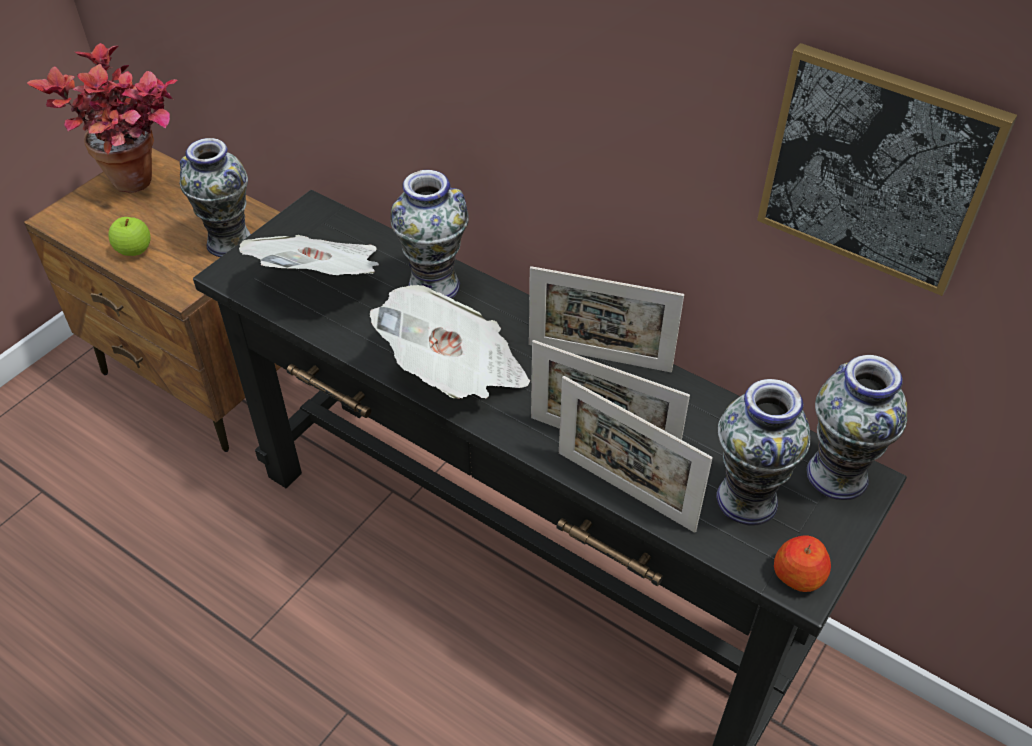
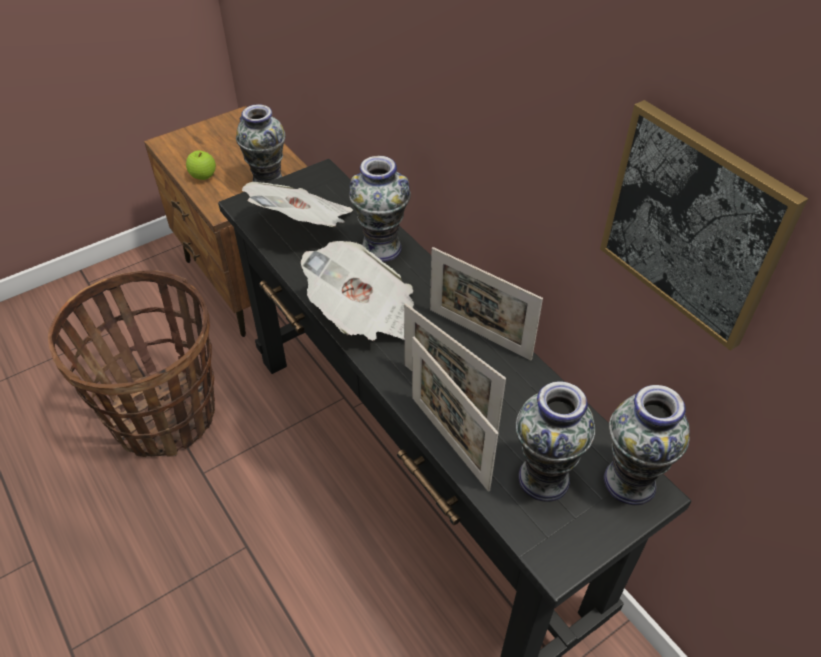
camera: 20 degrees right, 0 degrees up
(143, 188) = (229, 135): potted plant -> none
(164, 583) = (165, 415): none -> basket
(798, 575) = (557, 553): apple -> none

